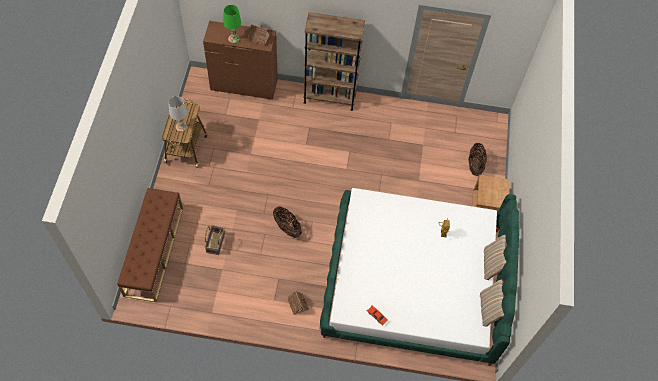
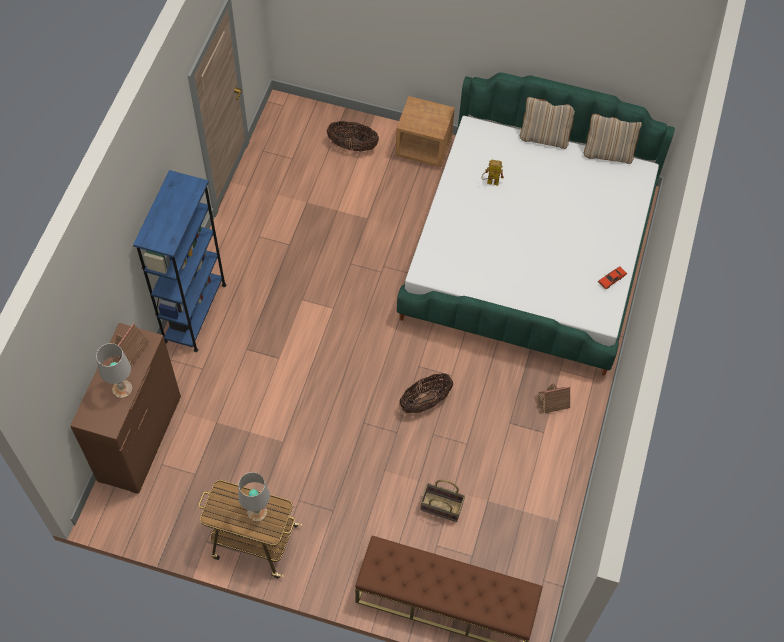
camera: 80 degrees left, 0 degrees up
(234, 39) = (122, 389): green table lamp -> white table lamp
(329, 98) = (195, 313): brown bookcase -> blue bookcase

